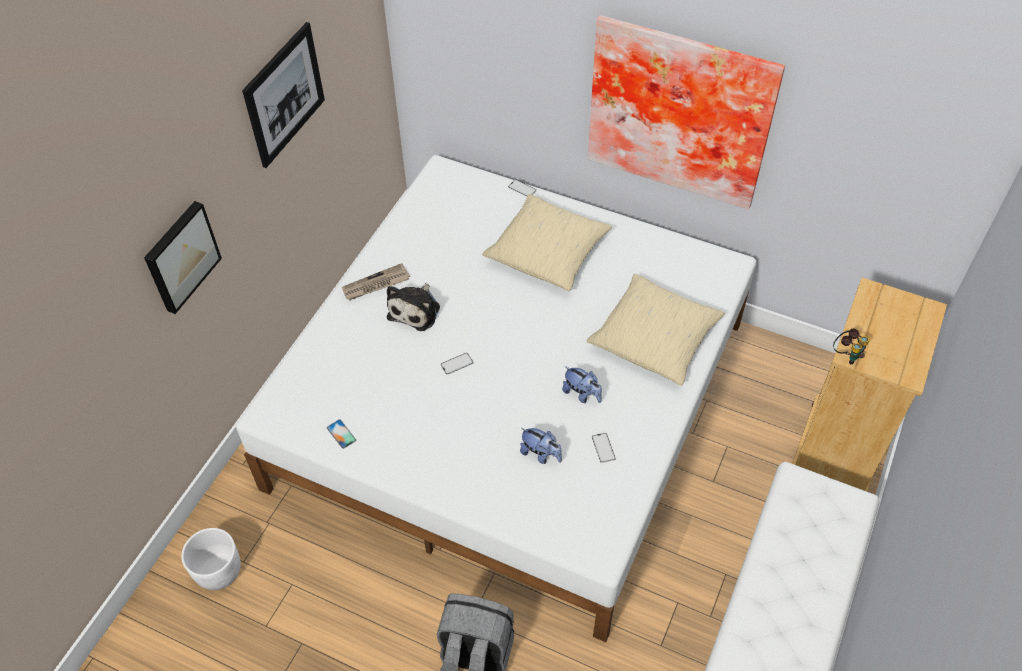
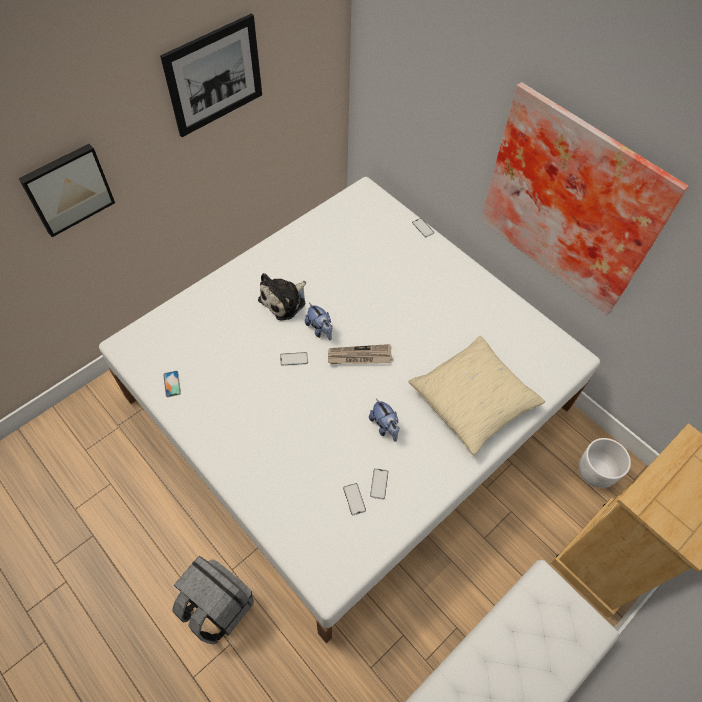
camera: 20 degrees right, 5 degrees up
(218, 570) = (65, 449): white planter -> white planter (595, 471)
(375, 284) = (264, 268): newspaper -> newspaper (359, 357)
(541, 454) = (322, 467): plush toy -> plush toy (320, 329)
(547, 252) = (417, 289): beige pillow -> none
(586, 470) = (354, 499): none -> phone
(847, 355) = (637, 498): binoculars -> none

